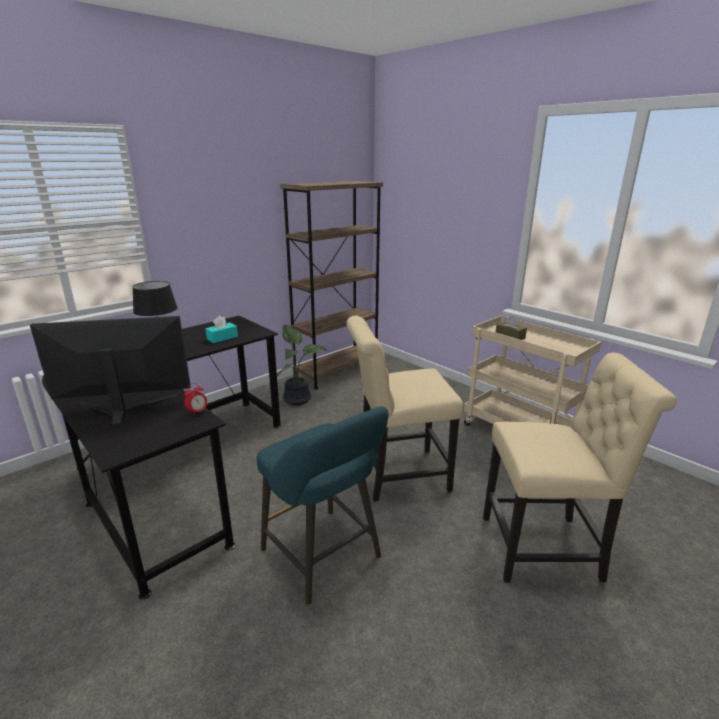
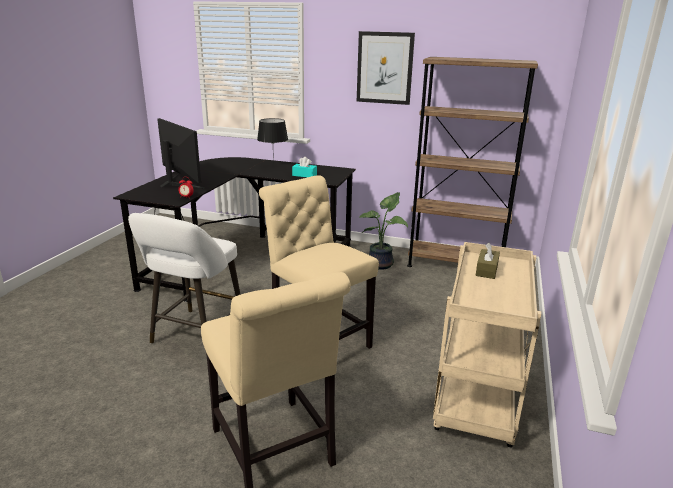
camera: 60 degrees right, 0 degrees up
(236, 200) = (385, 68): none -> picture
(324, 558) = (195, 336): turquoise stool -> white stool

